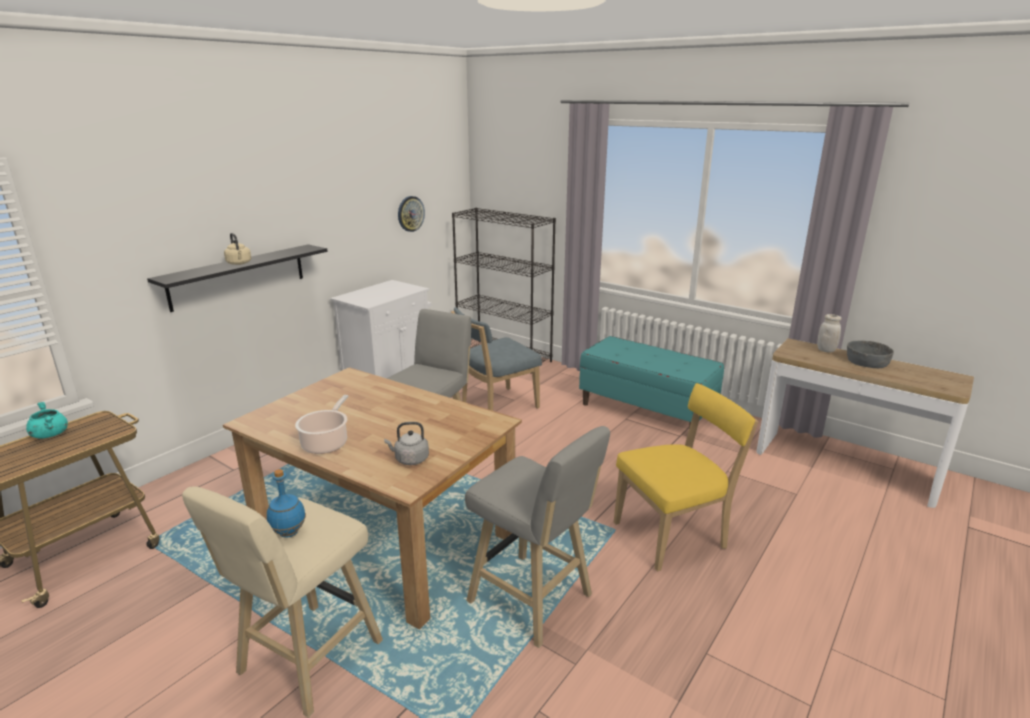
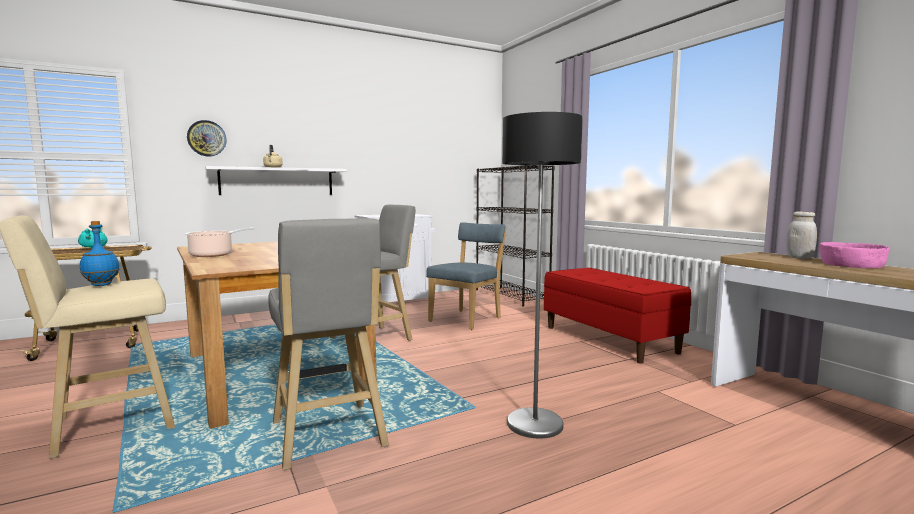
camera: 25 degrees right, 15 degrees down
(238, 276) = (277, 181): black shelf -> white shelf
(410, 213) = (438, 164): wall clock -> wall clock (206, 138)
(410, 459) = (247, 263): grey kettle -> none
(496, 406) = (467, 319): blue chair -> blue chair turned 135 degrees clockwise
(646, 411) = (609, 339): turquoise bench -> red bench
(674, 535) = (535, 424): yellow chair -> floor lamp
(866, 361) = (850, 264): grey bowl -> pink bowl

